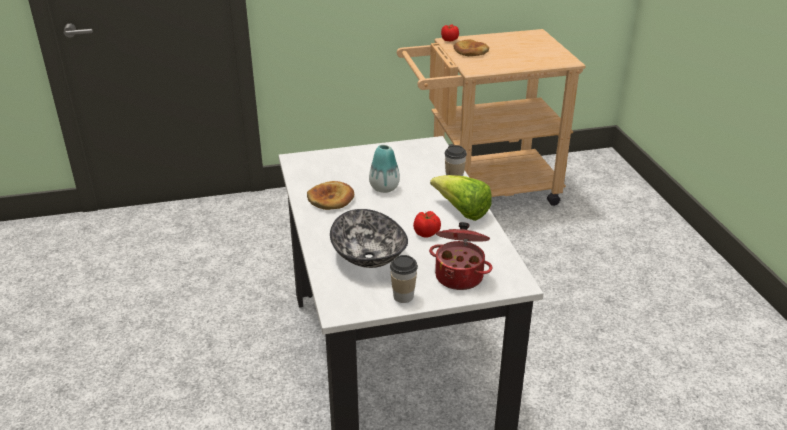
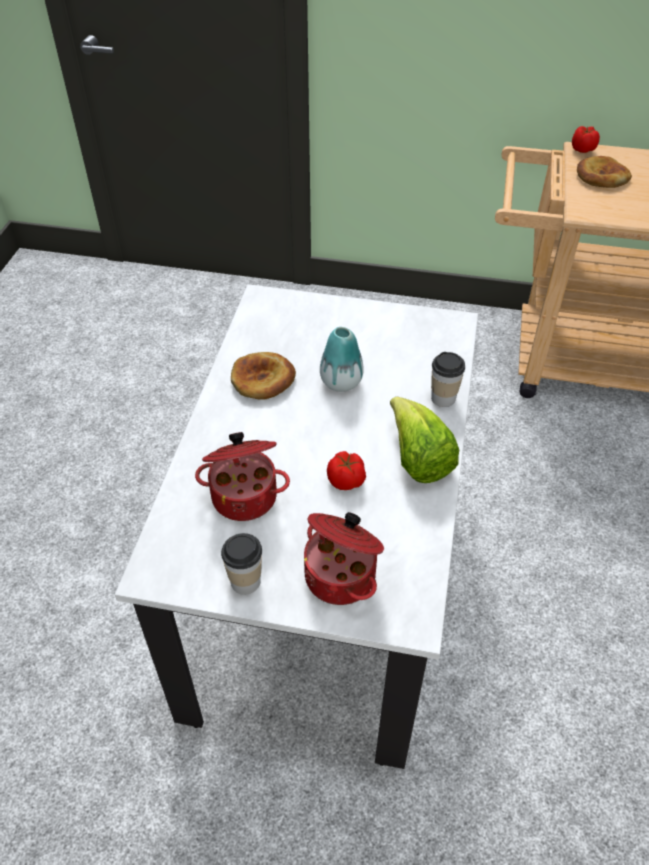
camera: 25 degrees right, 15 degrees up
(368, 257) = (245, 495): bowl -> cooking pot

